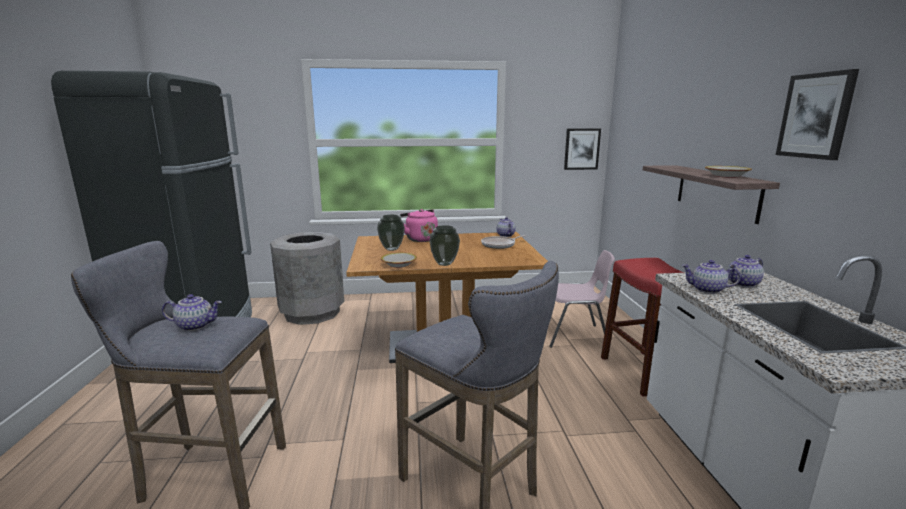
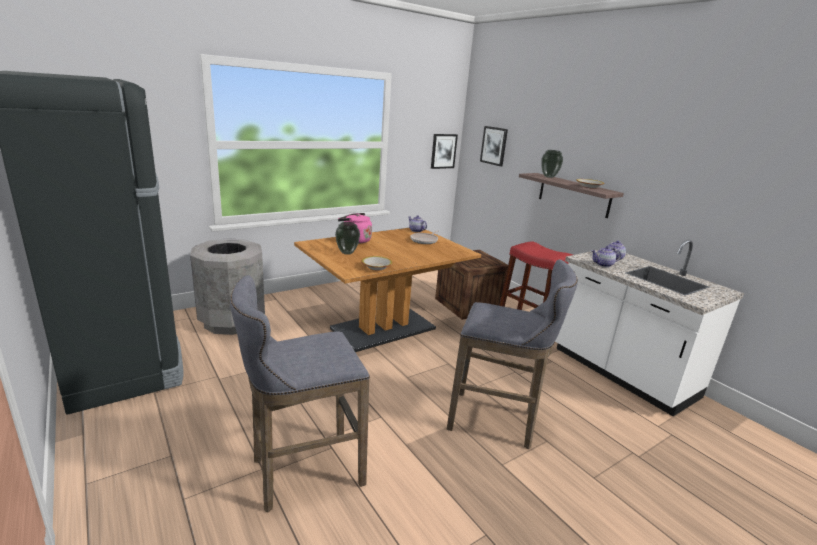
camera: 30 degrees left, 5 degrees up
(196, 325) = (313, 346): teapot -> none
(444, 264) = (410, 262): vase -> vase (549, 177)
(574, 336) = (468, 305): pink chair -> crate
(816, 116) = (649, 155): picture -> picture (494, 145)

